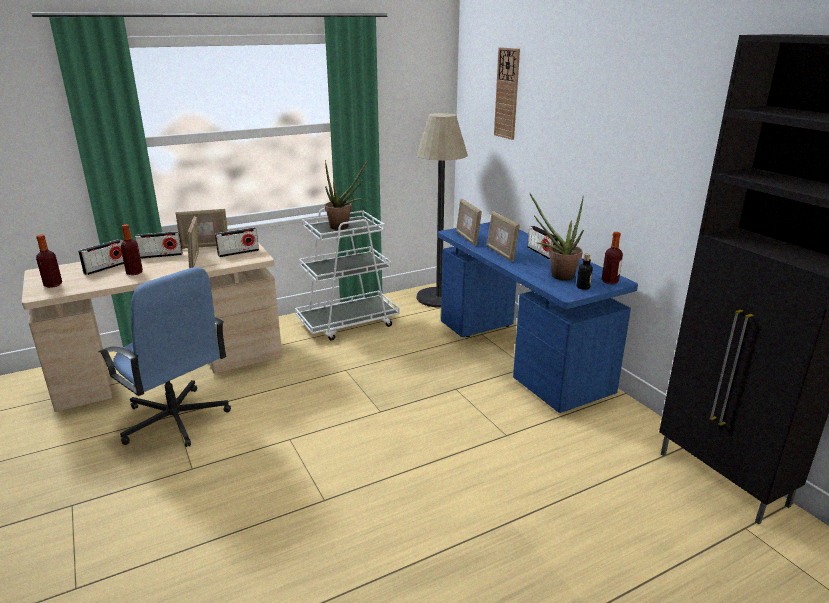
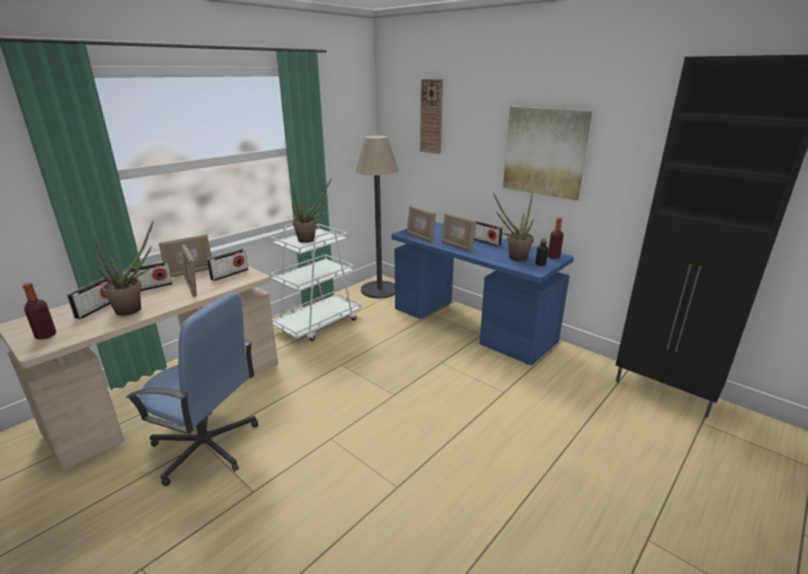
camera: 20 degrees left, 0 degrees up
(134, 272) = (134, 308): bottle -> potted plant
(616, 146) = (544, 152): none -> picture

